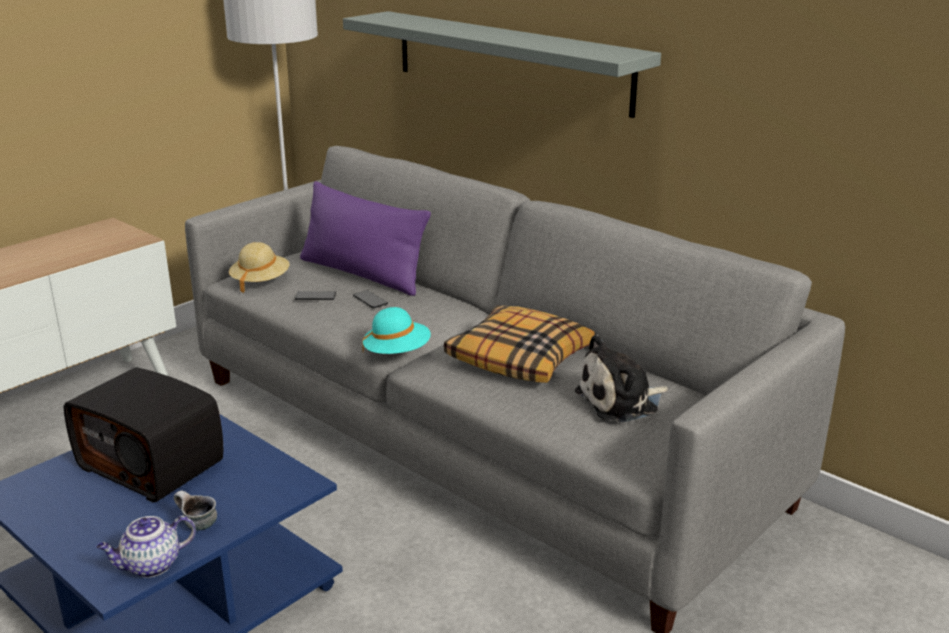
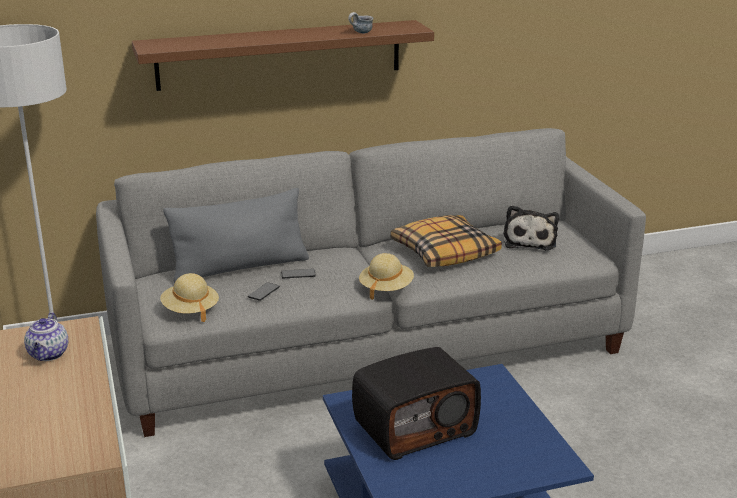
camera: 60 degrees left, 0 degrees up
(150, 566) = (551, 448): teapot -> teapot (48, 355)
(196, 524) = (513, 423): mug -> mug (360, 33)
(362, 274) = (240, 267): purple pillow -> grey pillow
(397, 353) = (386, 288): turquoise hat -> beige hat
(509, 61) = (280, 55): grey shelf -> brown shelf

